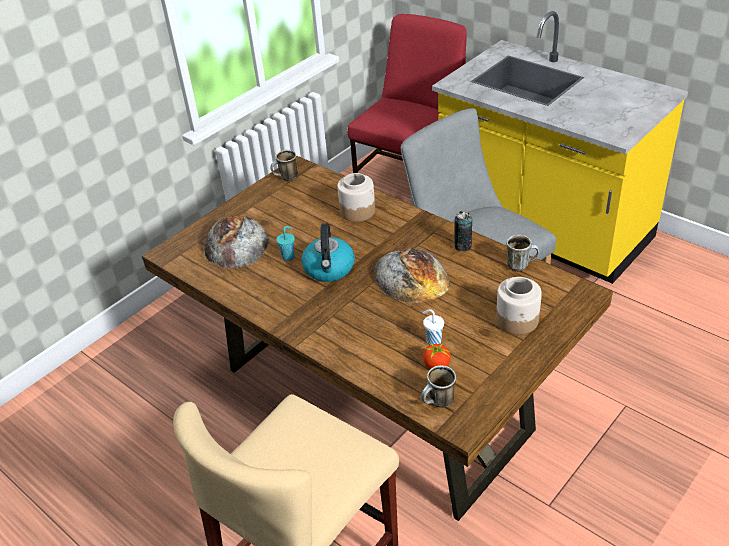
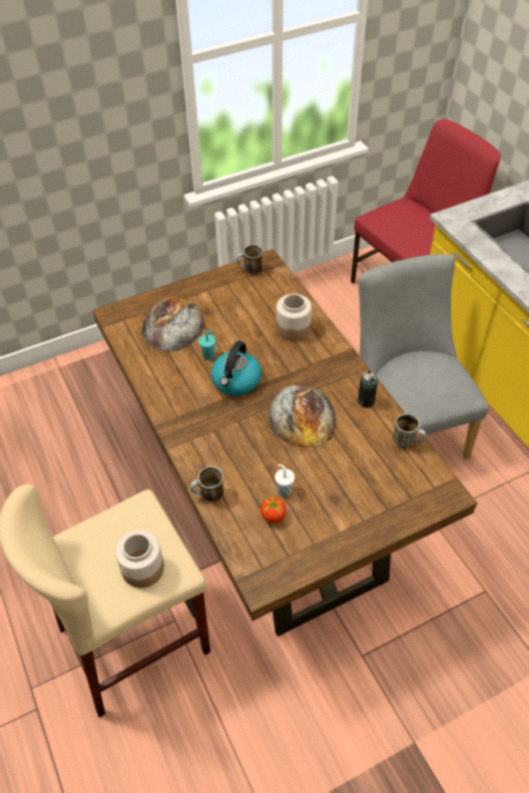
camera: 20 degrees right, 10 degrees up
(438, 403) = (254, 554): mug -> mug (208, 496)
(517, 320) = (370, 499): jar -> jar (143, 569)

